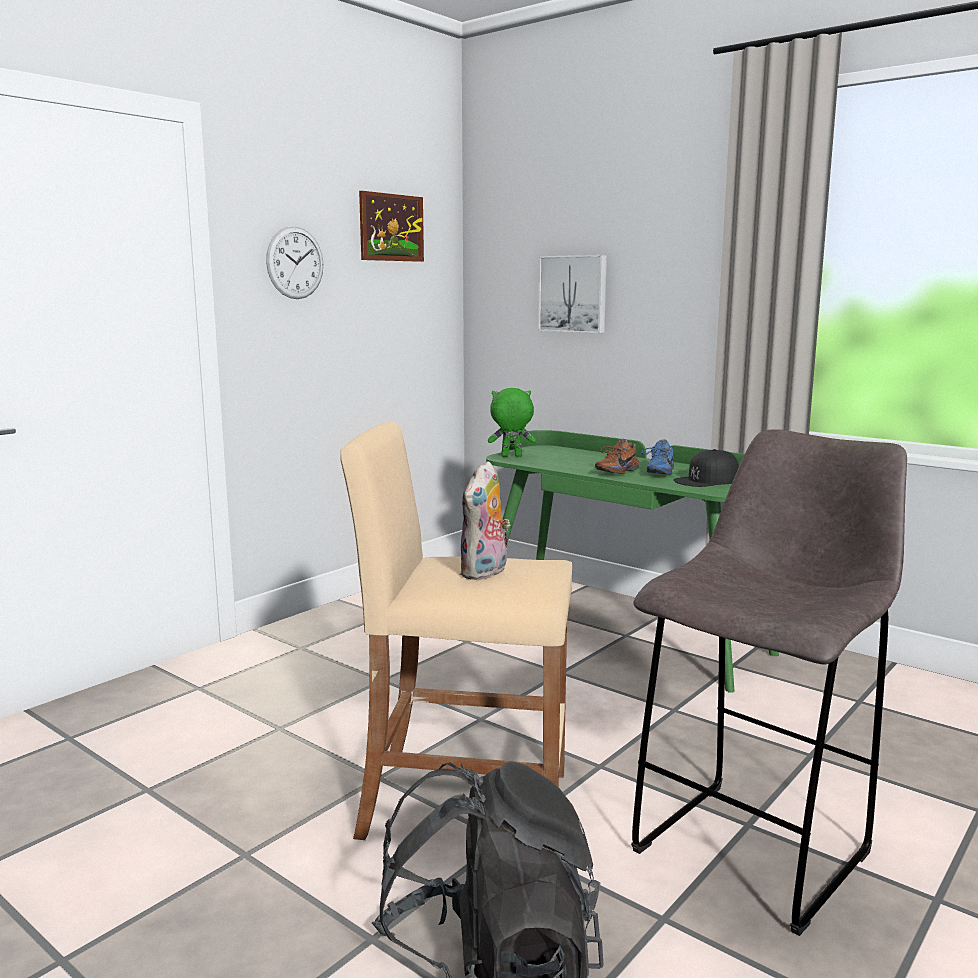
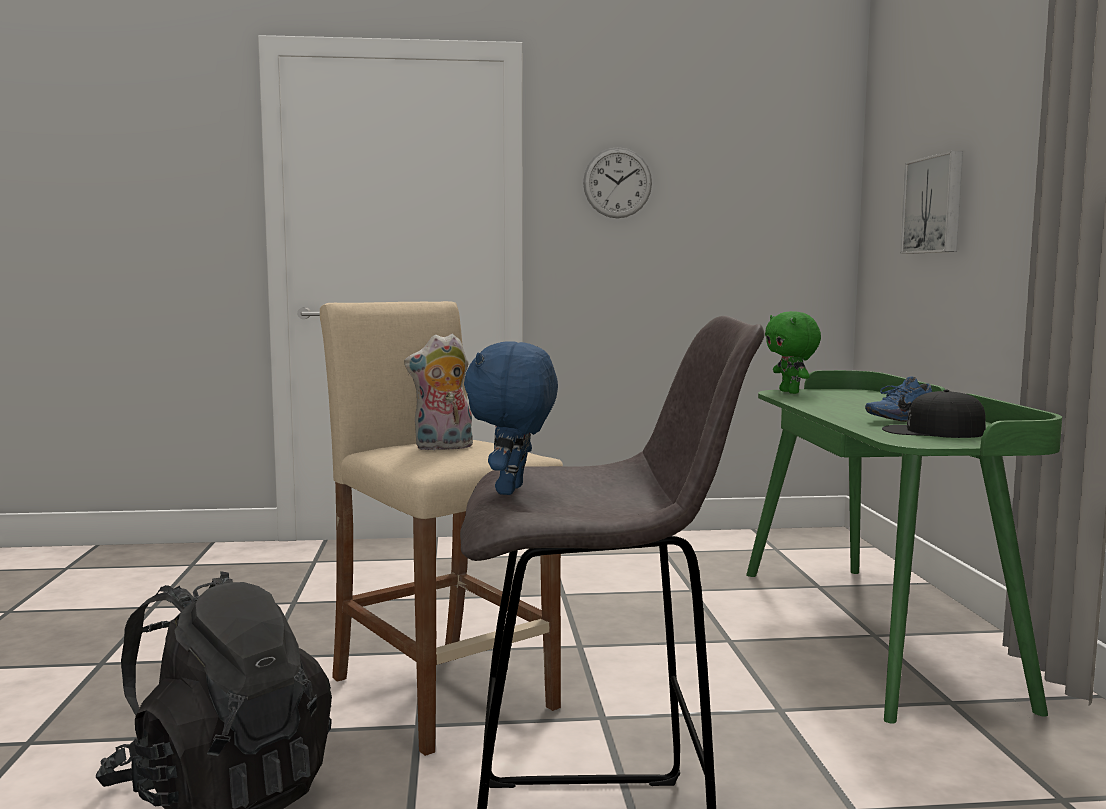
camera: 45 degrees right, 5 degrees down
(391, 227) = (748, 144): picture -> none
(511, 456) = (791, 392): green plush toy -> green plush toy turned 150 degrees counterclockwise
(615, 471) = (851, 413): brown shoe -> none
(724, 600) = (513, 490): none -> blue plush toy

